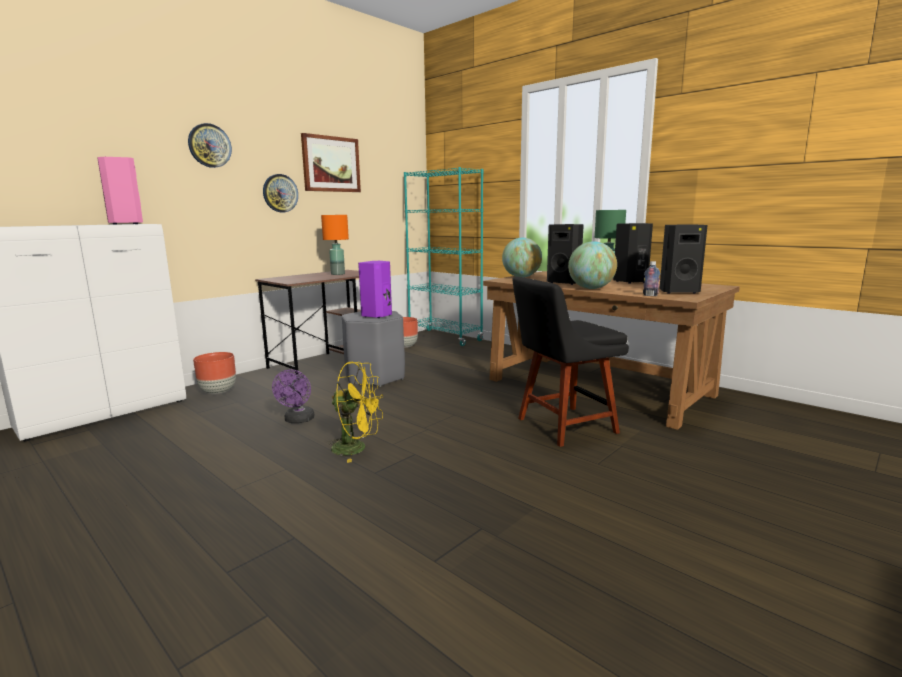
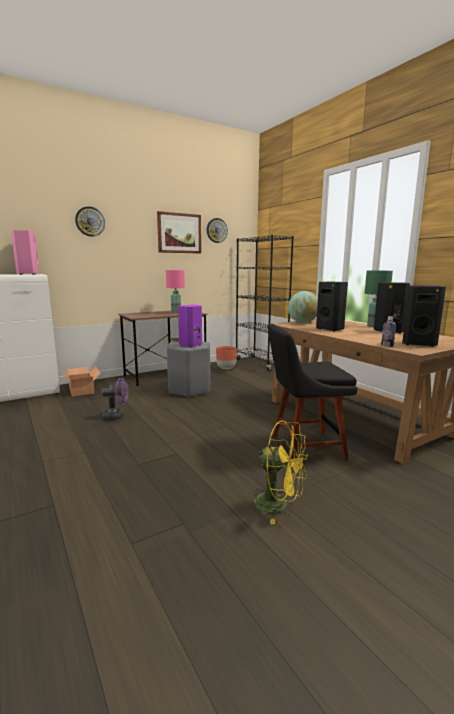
camera: 15 degrees right, 0 degrees up
(218, 392) = (83, 389): brown planter -> cardboard box
(280, 193) = (139, 254): wall clock -> wall clock (216, 230)
(298, 420) = (117, 416): purple fan -> purple fan turned 120 degrees counterclockwise
(338, 274) = (176, 312): orange table lamp -> pink table lamp
(357, 448) = (140, 443): yellow fan -> yellow fan (278, 505)
(445, 337) = (260, 364): turquoise bookcase -> black bookcase
(591, 288) = (344, 336): globe -> none

